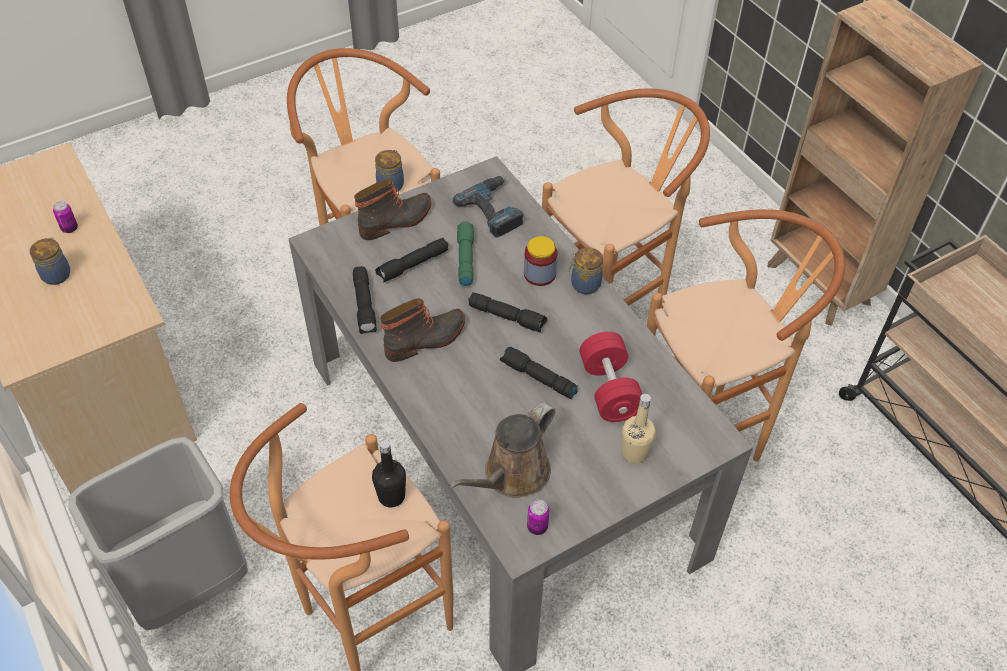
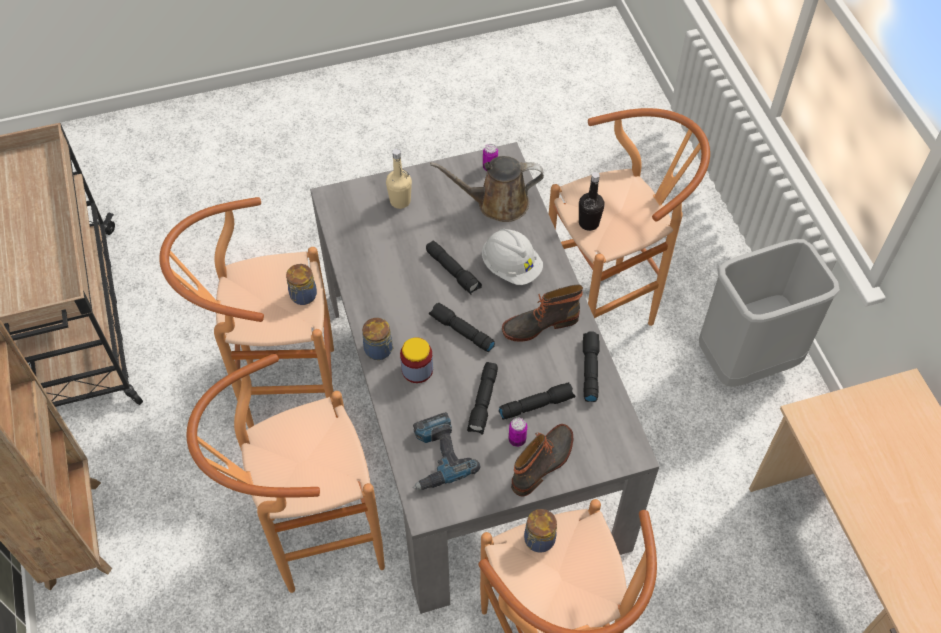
camera: 165 degrees left, 5 degrees up
(57, 274) = (898, 484): jar -> jar (303, 296)
(69, 228) = (899, 545): can -> can (517, 440)
(396, 221) = (543, 463): boot -> boot turned 150 degrees clockwise
(465, 258) = (484, 402): green flashlight -> black flashlight
(473, 396) = (511, 267): none -> white hard hat
(512, 475) = (497, 203): brown watering can -> brown watering can turned 150 degrees counterclockwise
(609, 389) = (398, 251): red dumbbell -> none

